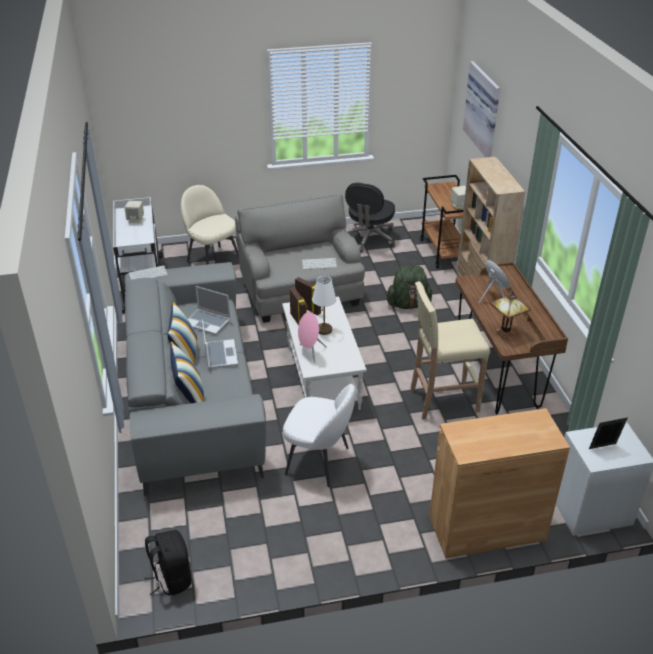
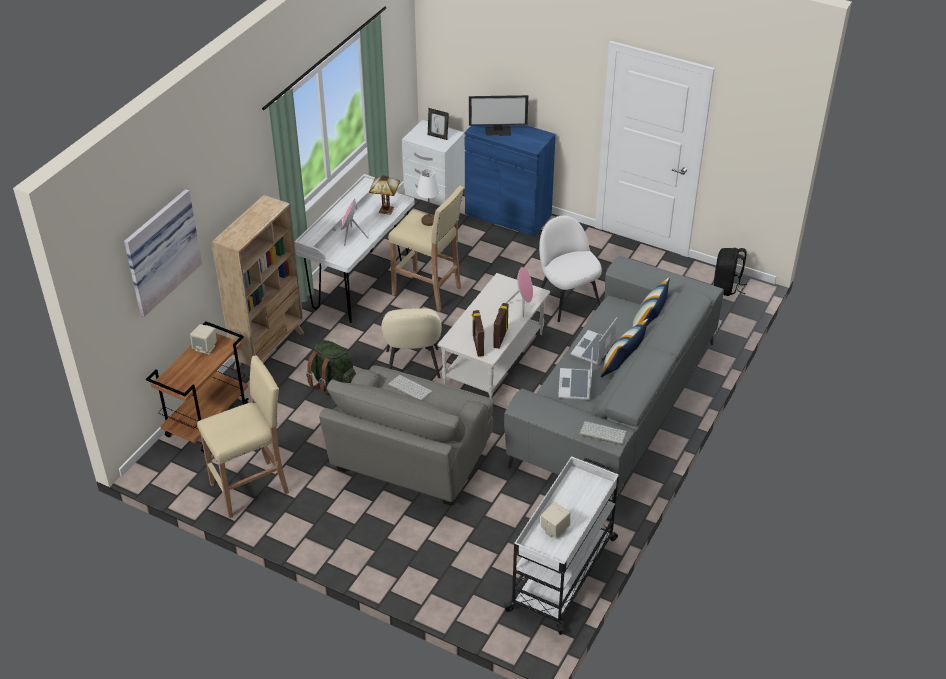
camera: 140 degrees left, 5 degrees up
(208, 322) = (575, 386): laptop -> laptop turned 150 degrees counterclockwise
(213, 260) = (453, 566): beige chair -> beige chair (412, 365)
(324, 329) = (488, 319): white table lamp -> white table lamp (429, 221)
(369, 239) = (251, 488): black office chair -> beige stool
(487, 528) = (508, 214): brown cabinet -> blue cabinet
(497, 375) = (360, 285): brown desk -> white desk
(518, 430) = (498, 131): none -> monitor

